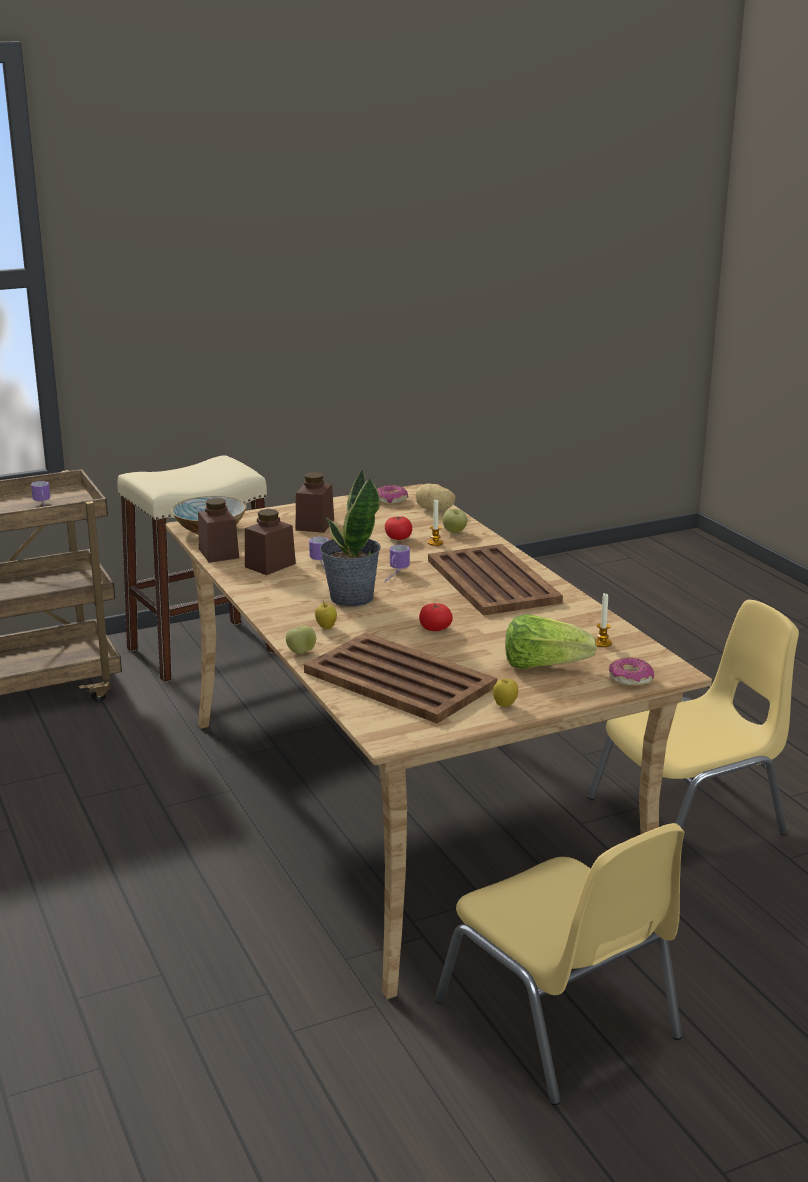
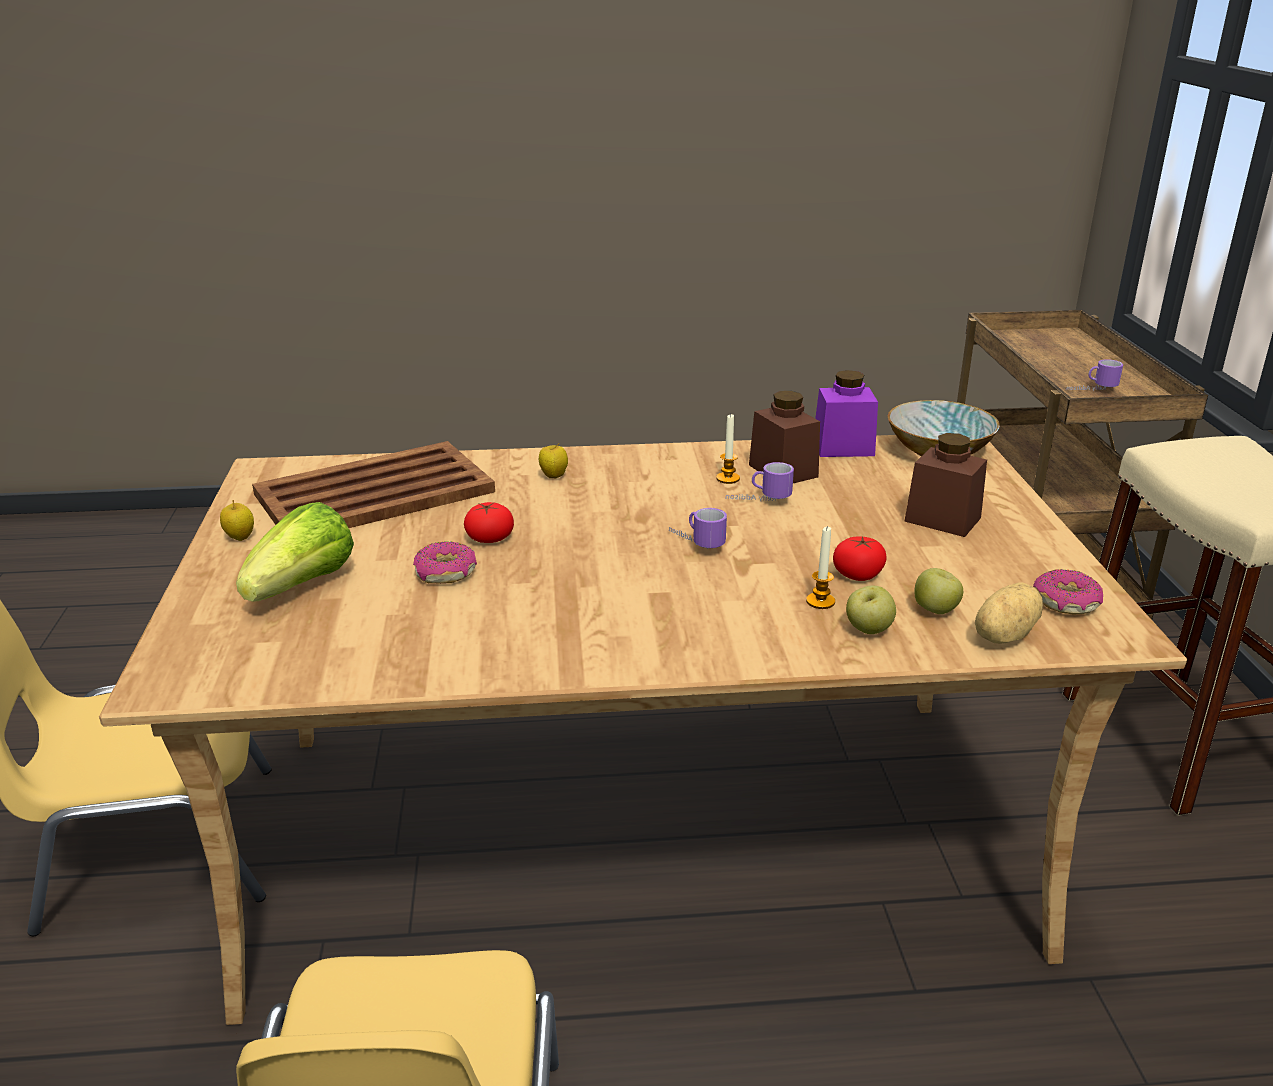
camera: 110 degrees right, 5 degrees up
(218, 553) = (843, 447): brown jar -> purple jar
(301, 652) = (499, 456): apple -> apple (935, 610)
(351, 598) = (633, 503): potted plant -> none
(492, 580) = (620, 616): brown tray -> none
(602, 643) = (312, 651): candle -> candle (728, 478)
(630, 679) = (186, 639): donut -> donut (446, 572)

